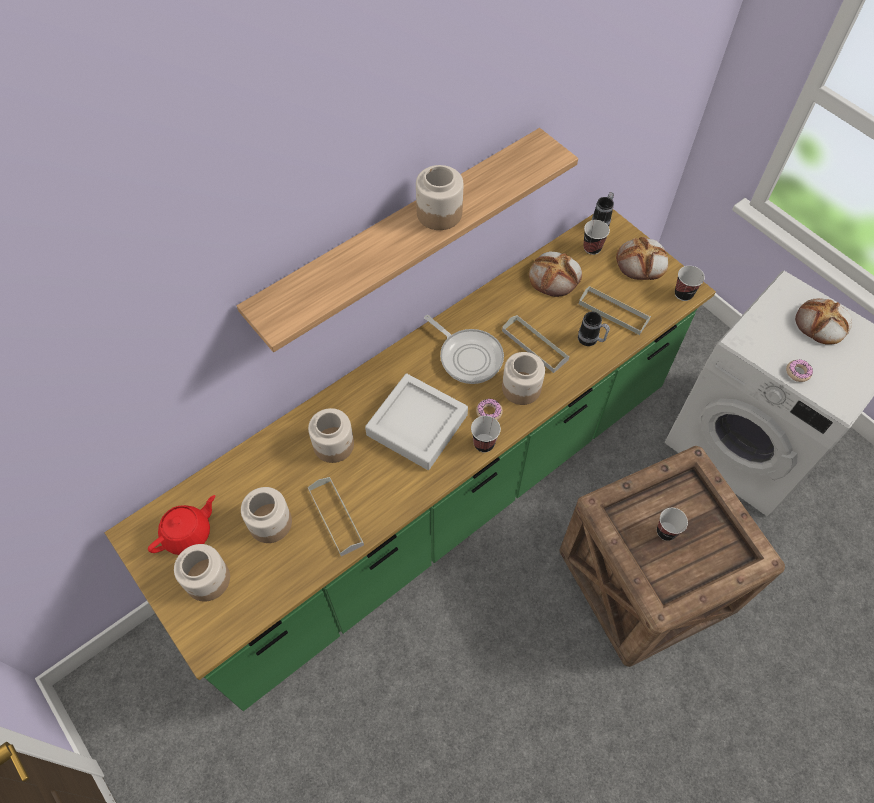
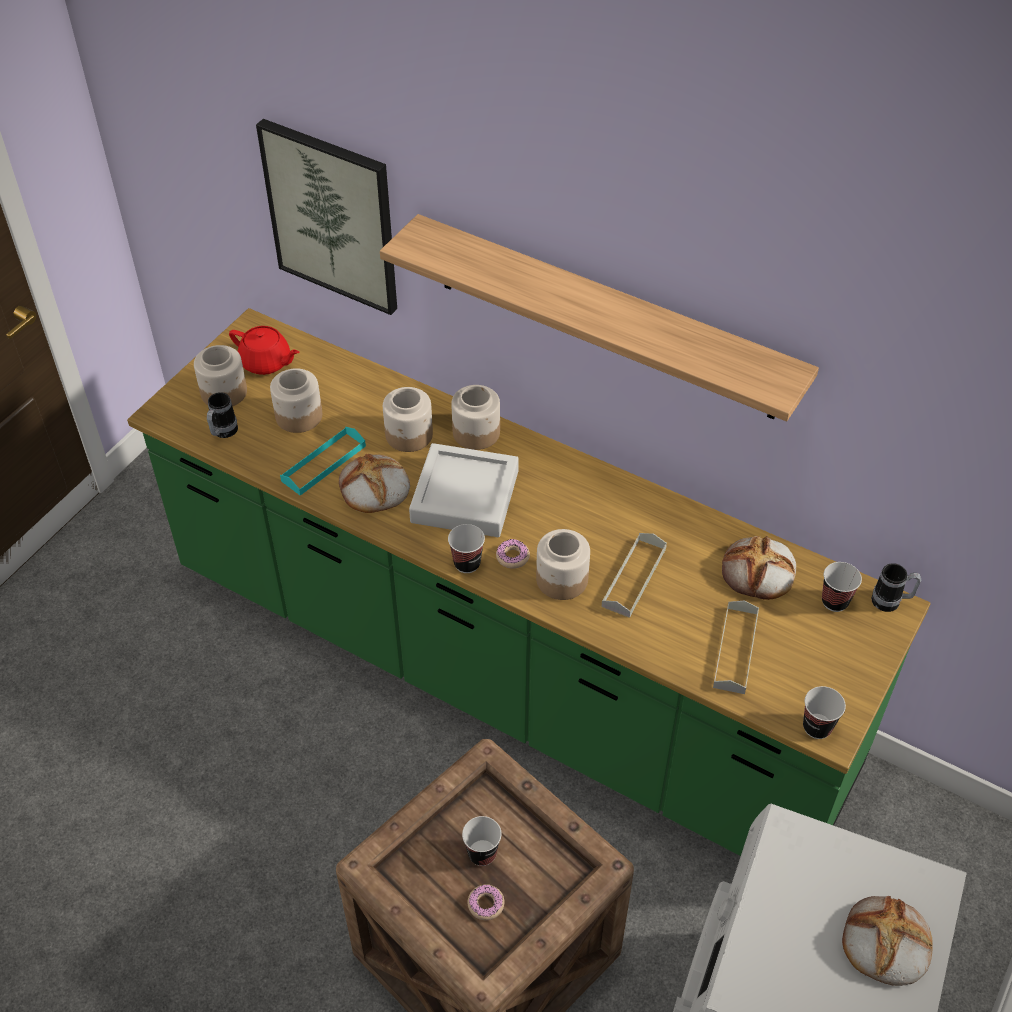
camera: 70 degrees right, 10 degrees down
(155, 385) = (332, 216): none -> picture
(335, 517) = (323, 463): grey tray -> turquoise tray
(439, 213) = (619, 316): jar -> jar (476, 432)
(468, 356) = (583, 516): frying pan -> none
(591, 340) = (673, 635): mug -> mug (222, 433)
(642, 262) = (845, 665): bread -> bread (374, 488)
(797, 372) = (768, 919): donut -> donut (486, 904)

